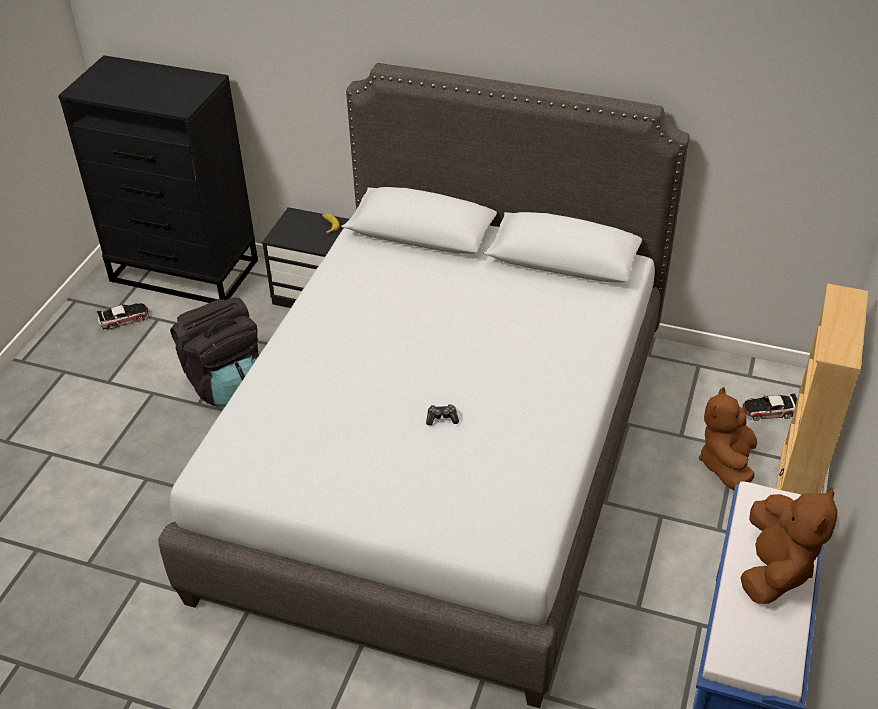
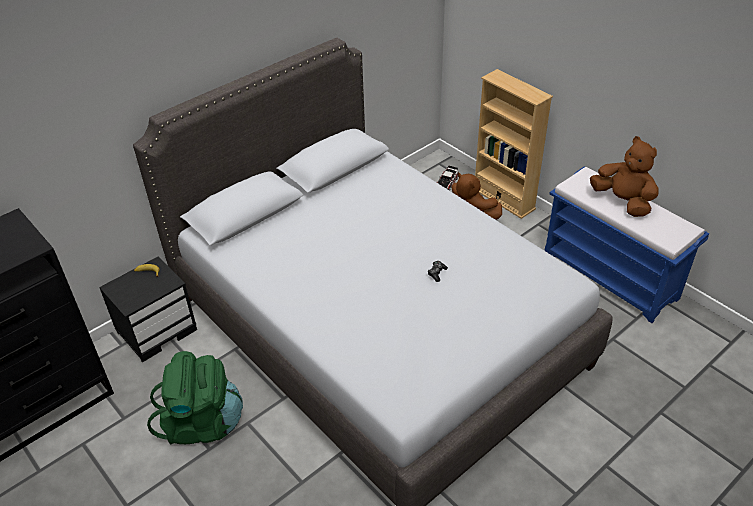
camera: 60 degrees left, 0 degrees up
(124, 319) = (58, 468): toy car -> none
(225, 383) = (202, 423): black backpack -> green backpack

